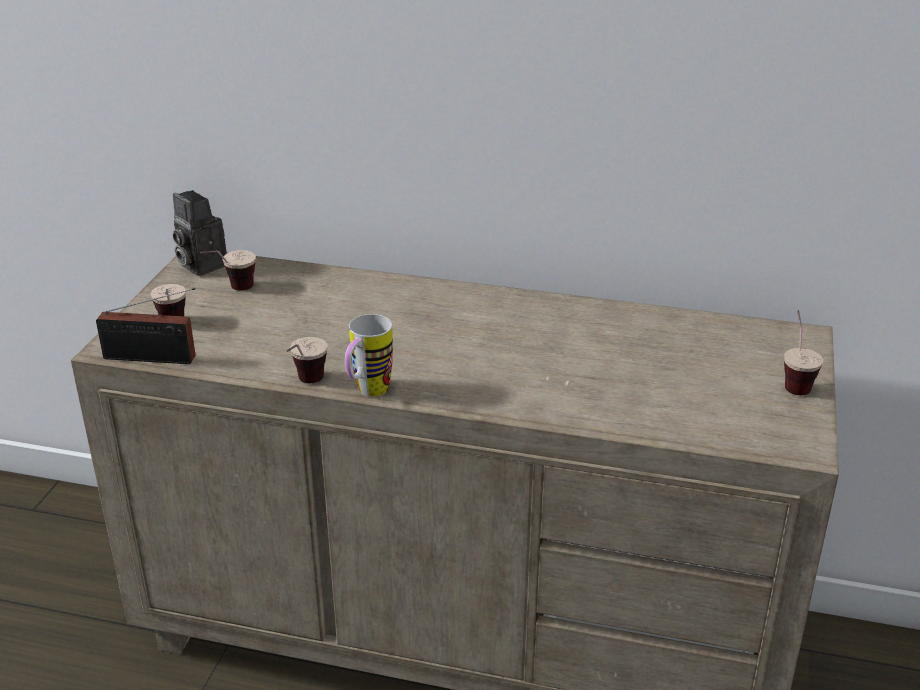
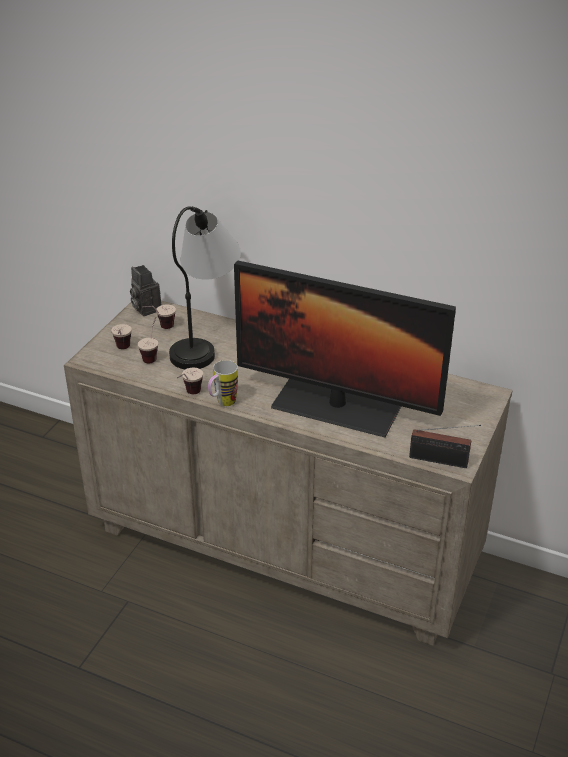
camera: 10 degrees right, 5 degrees up
(154, 358) = (109, 369): radio -> radio (441, 461)
(313, 300) = (206, 340): none -> table lamp
(563, 378) = (336, 406): none -> monitor
(794, 380) = (472, 423): cup -> cup (152, 355)

